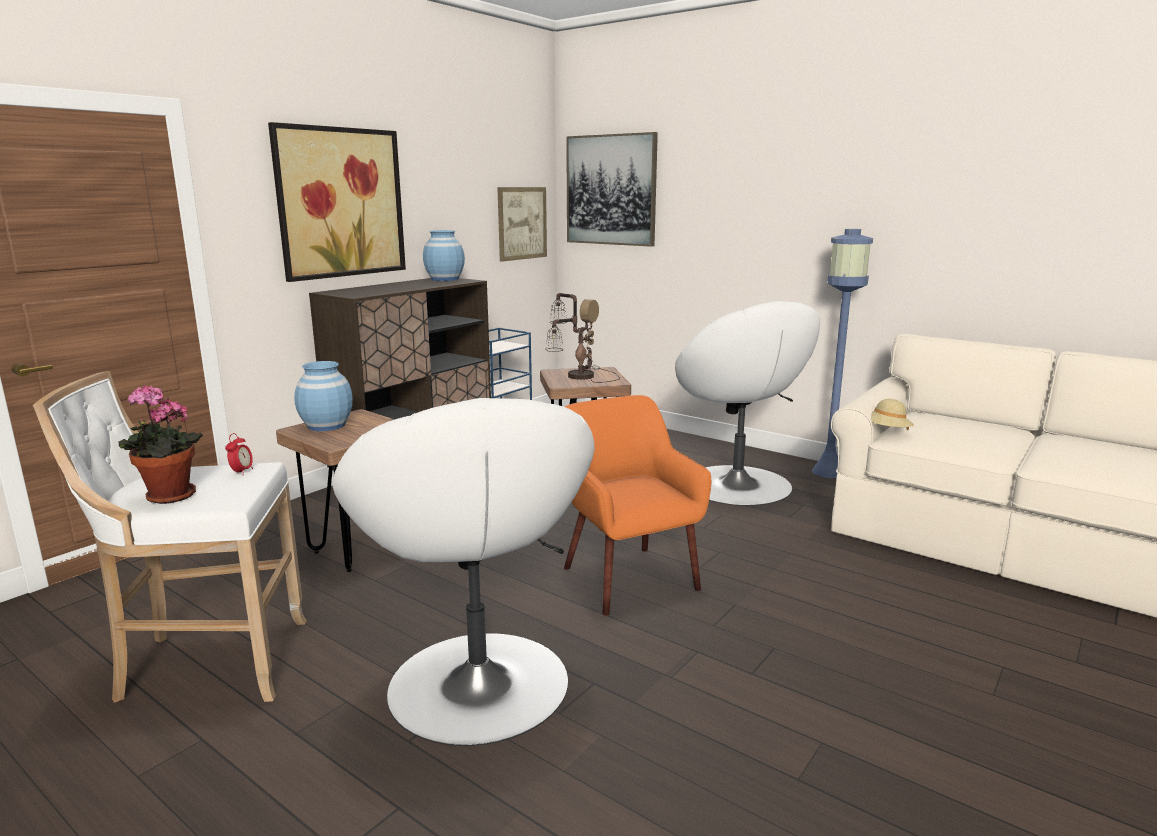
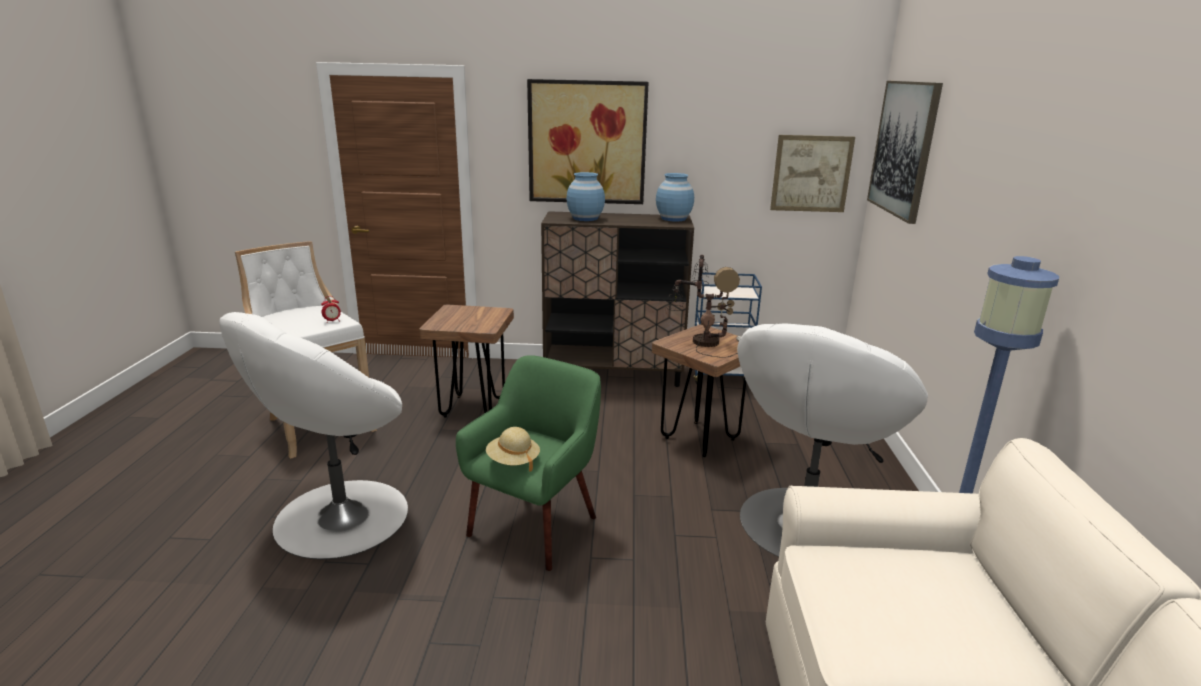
camera: 55 degrees right, 5 degrees up
(168, 498) = (283, 321): potted plant -> none
(326, 425) = (466, 312): blue vase -> blue vase (585, 218)
(628, 578) = (535, 525): orange armchair -> green armchair
(886, 432) = (829, 545): beige hat -> beige hat (513, 461)

